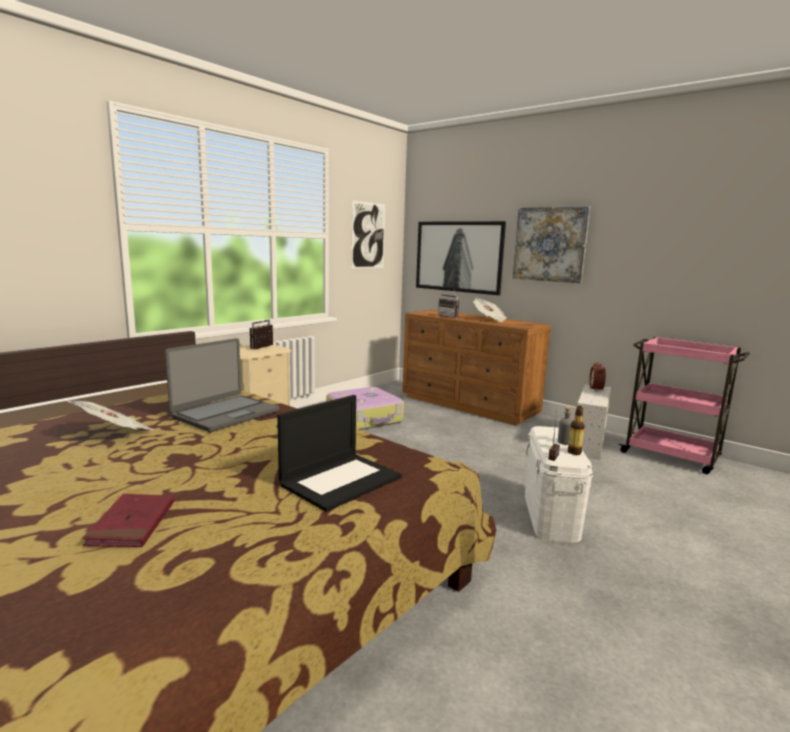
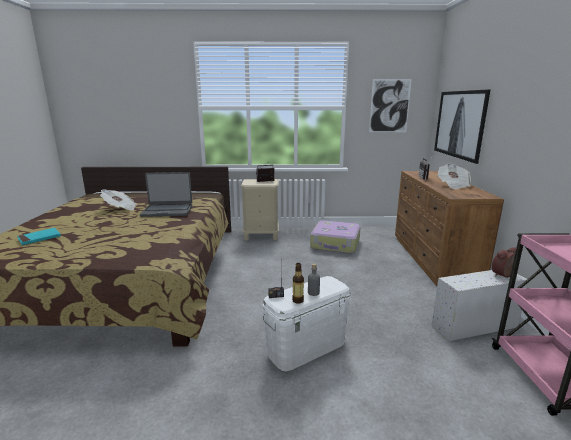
camera: 50 degrees right, 5 degrees up
(132, 524) = (39, 238): red book -> turquoise book
(341, 480) = (110, 250): laptop -> none
(550, 244) = (516, 113): picture -> none

